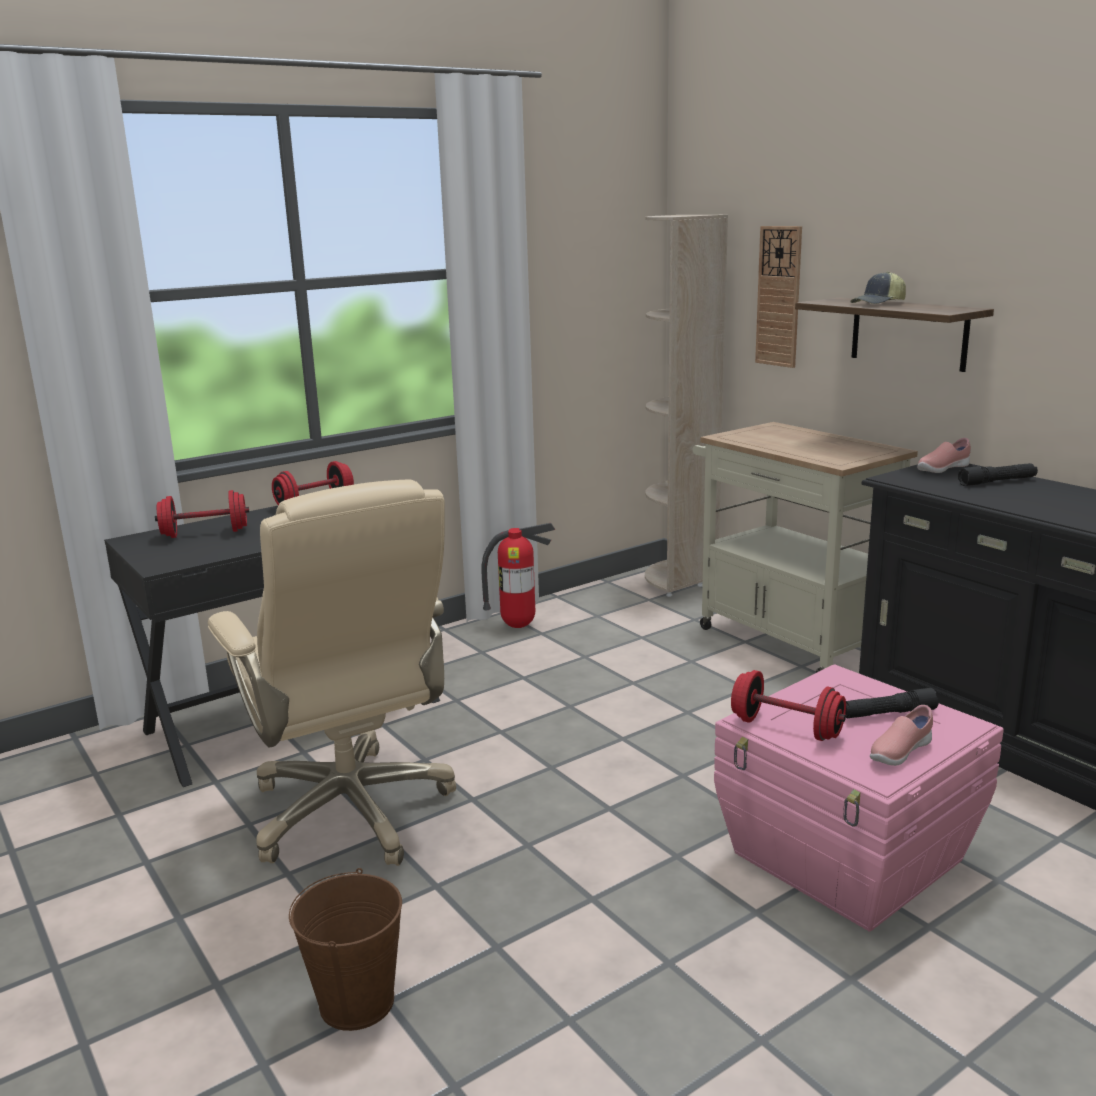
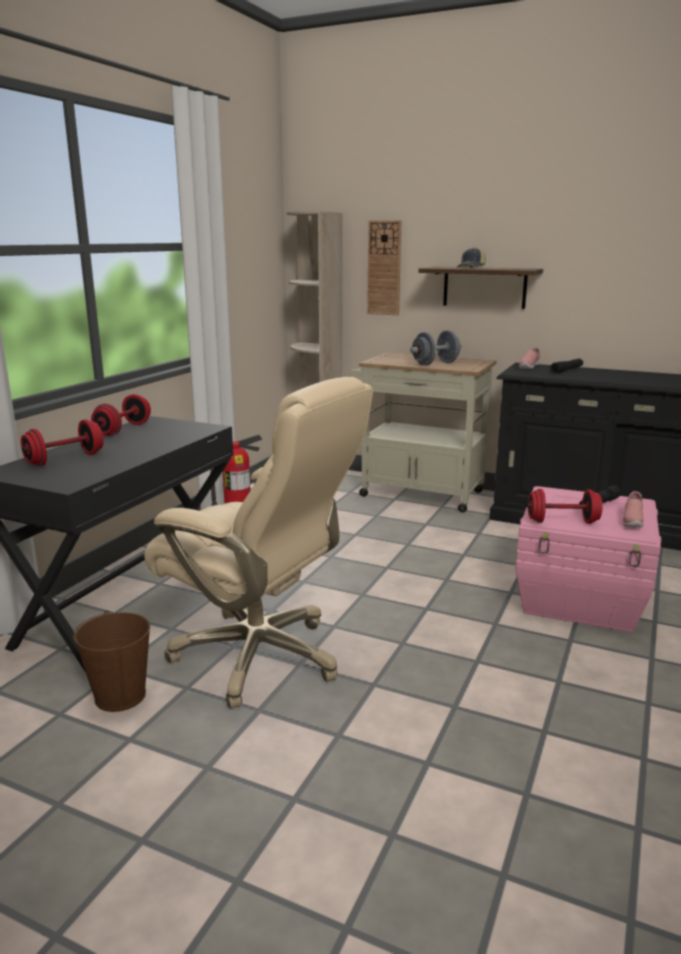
camera: 30 degrees left, 0 degrees up
(357, 1002) = (408, 771): brown bucket -> brown bucket (120, 696)
(805, 449) = (435, 364): none -> grey dumbbell

